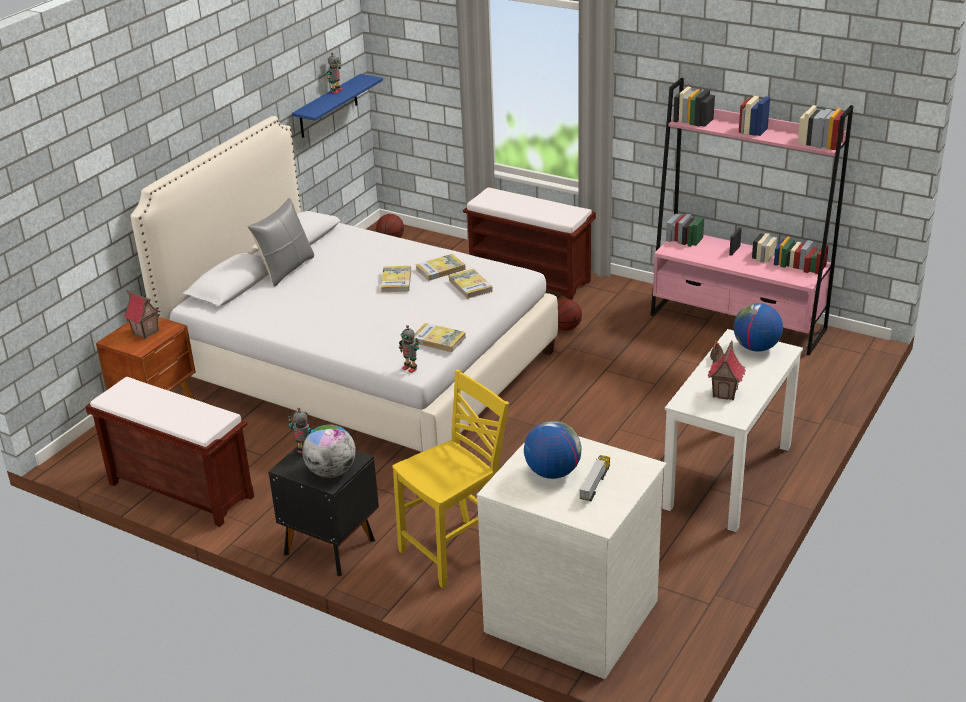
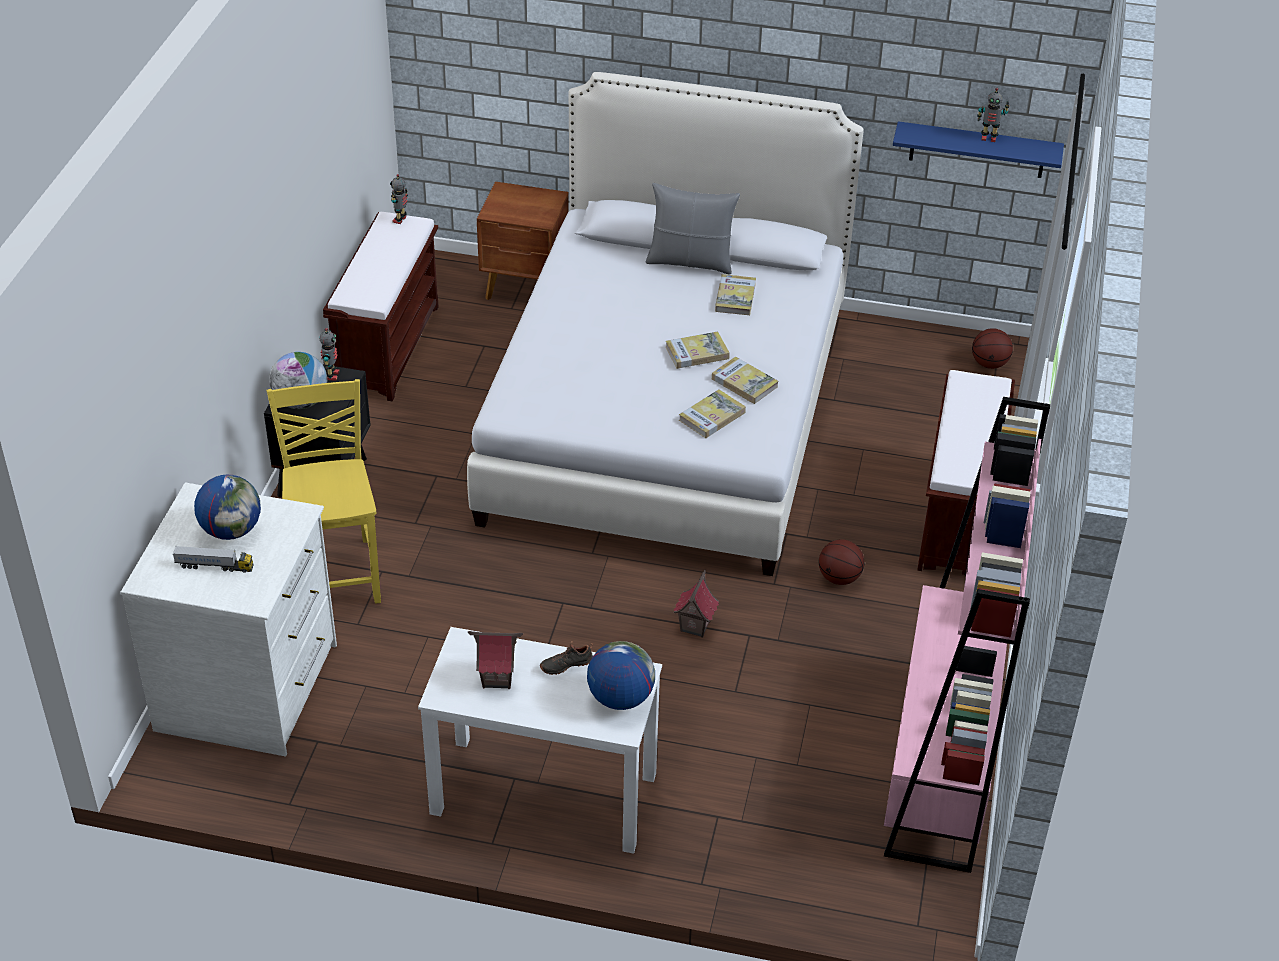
camera: 70 degrees right, 10 degrees up
(145, 332) = (526, 206): toy house -> toy house (694, 626)
(410, 368) = (501, 409): toy robot -> toy robot (400, 220)
(438, 340) = (568, 416): book -> book (735, 297)
(456, 551) = (336, 573): yellow chair -> yellow chair turned 135 degrees counterclockwise

